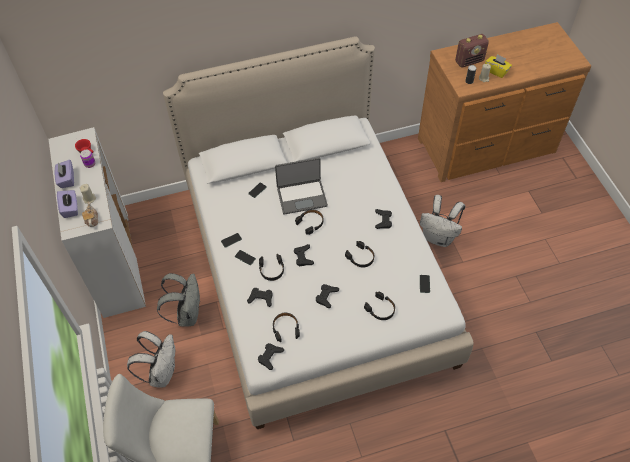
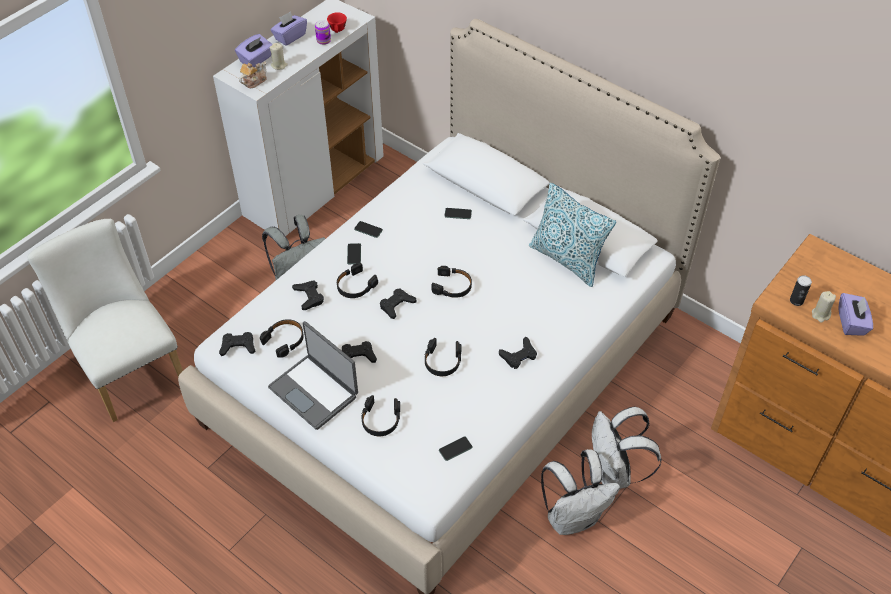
camera: 55 degrees right, 5 degrees down
(161, 372) = (213, 301): white backpack -> white backpack (573, 517)
(302, 196) = (485, 258): laptop -> laptop (314, 391)
(333, 161) = (567, 260): none -> pillow
(469, 61) = (836, 284): radio -> none
(496, 71) = (851, 323): yellow tissue box -> purple tissue box

